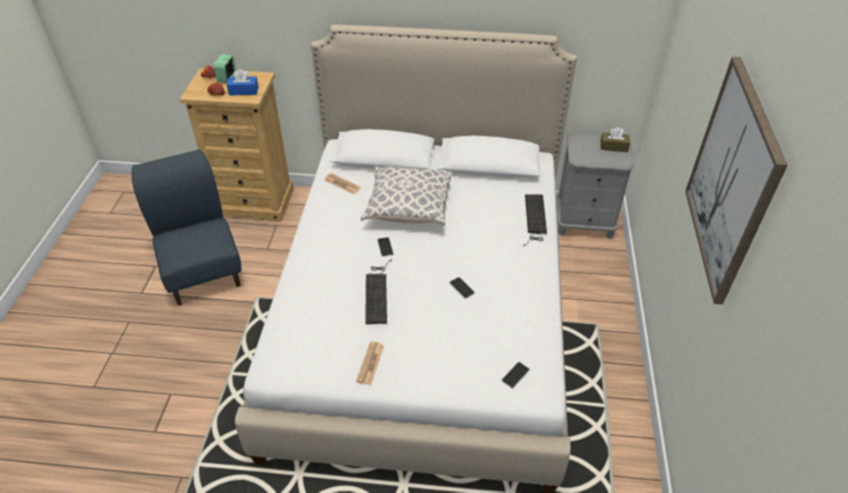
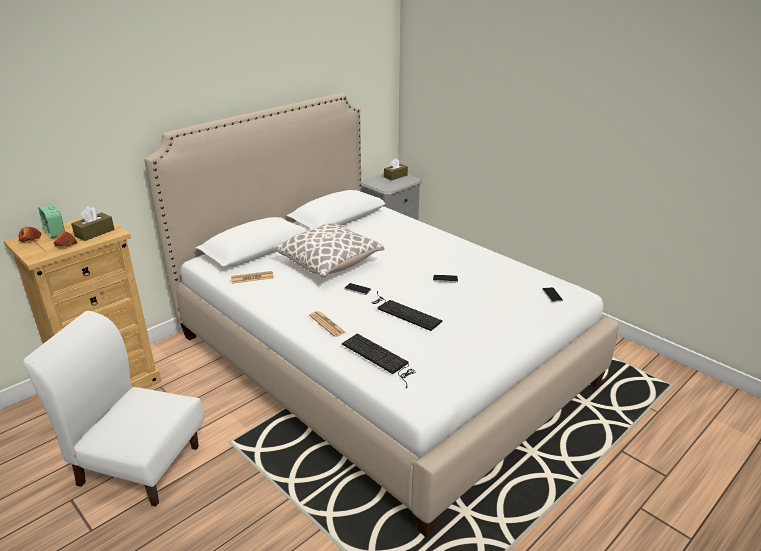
camera: 50 degrees left, 15 degrees down
(203, 271) = (139, 464): blue chair -> white chair
(243, 91) = (94, 233): blue tissue box -> brown tissue box
(370, 363) = (474, 347): newspaper -> newspaper (327, 324)
(534, 219) = (417, 227): keyboard -> keyboard (380, 358)
(731, 180) = (589, 88): picture -> none

